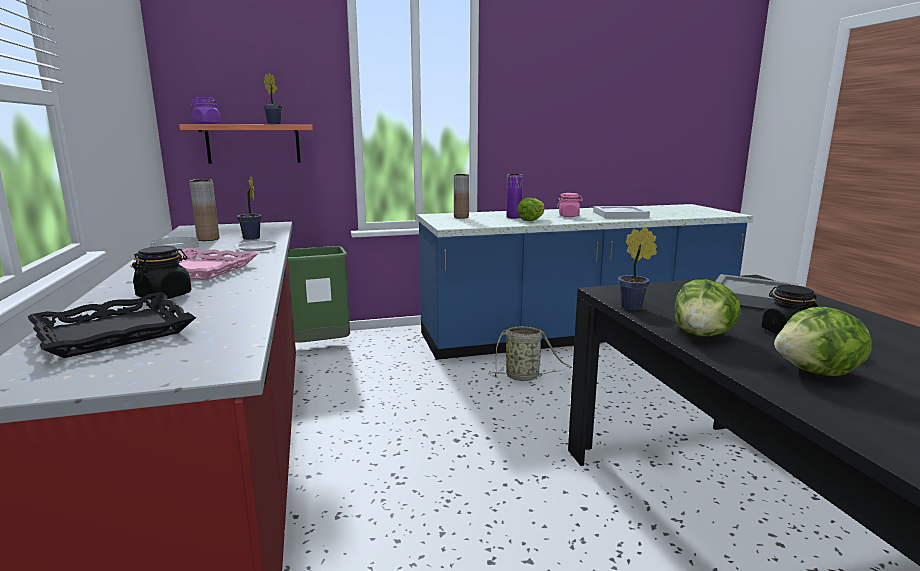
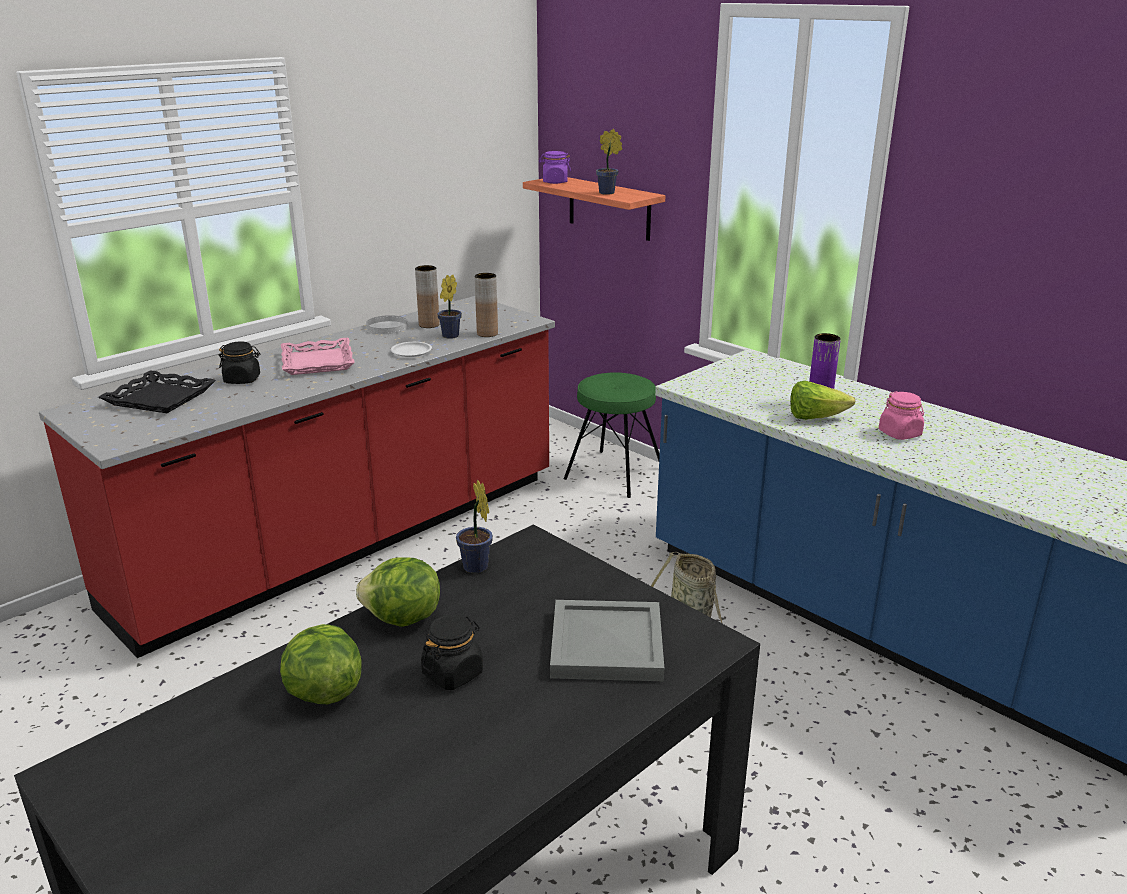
camera: 60 degrees right, 10 degrees up
(321, 347) = (614, 473): green trash can -> green stool
(461, 217) = (761, 375): brown vase -> brown vase (487, 334)
(619, 215) = (989, 467): white tray -> none

